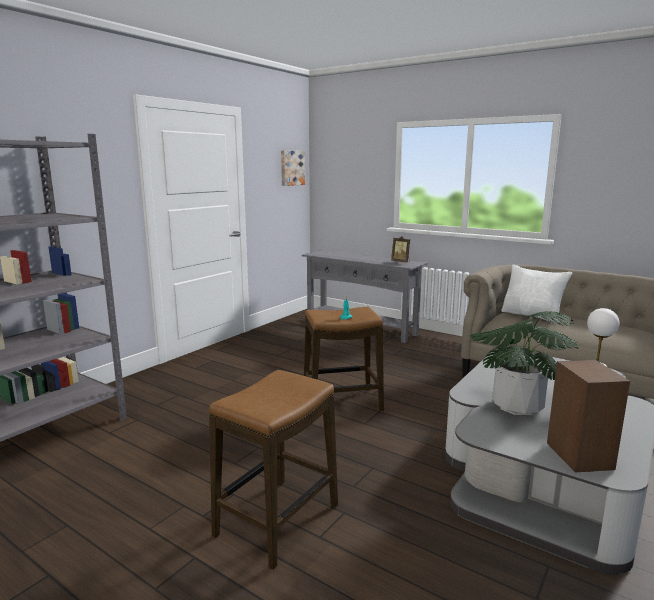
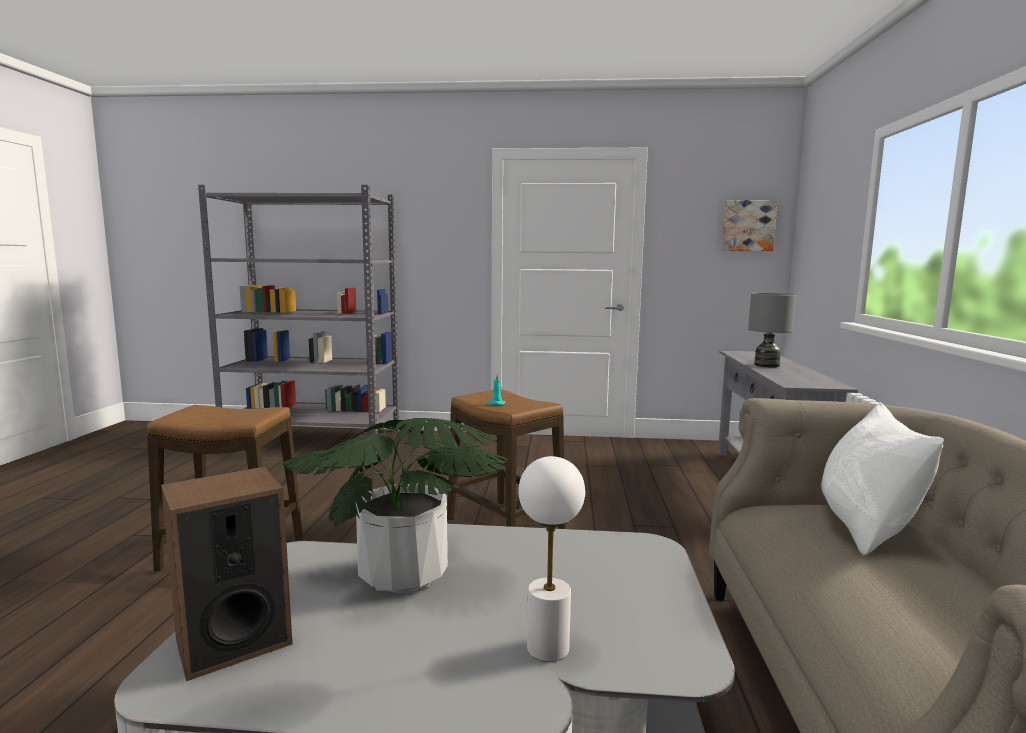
camera: 60 degrees right, 5 degrees down
(357, 258) = (766, 365): none -> grey table lamp
(401, 262) = (811, 380): picture frame -> none

